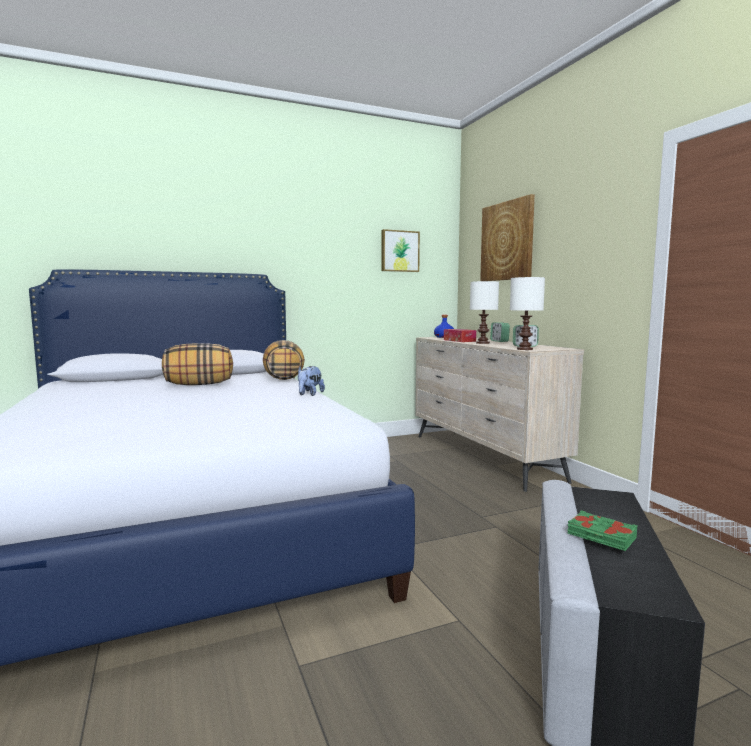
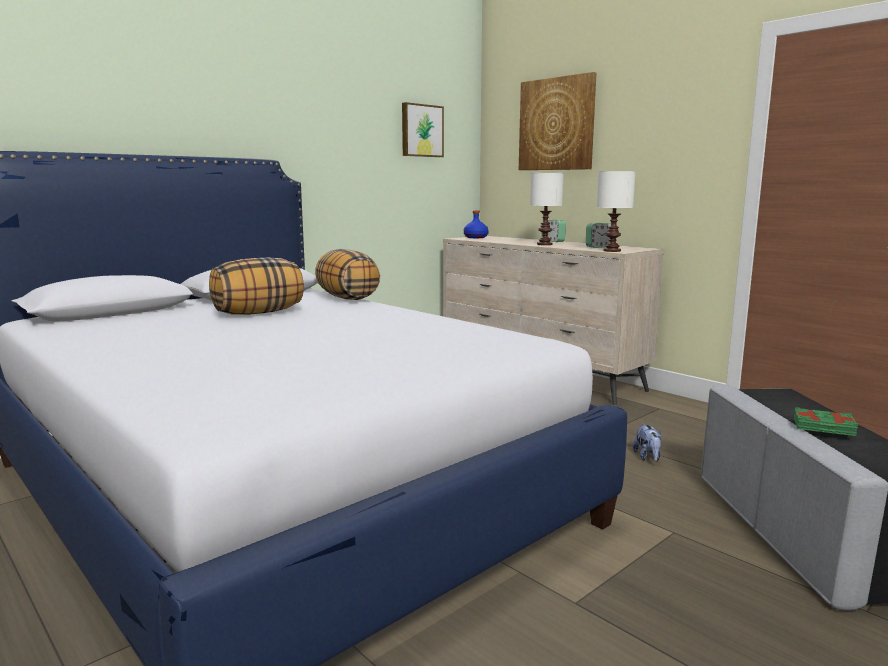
camera: 20 degrees left, 5 degrees up
(309, 394) = (429, 316): plush toy -> plush toy (648, 457)
(459, 340) = (509, 242): tissue box -> none

